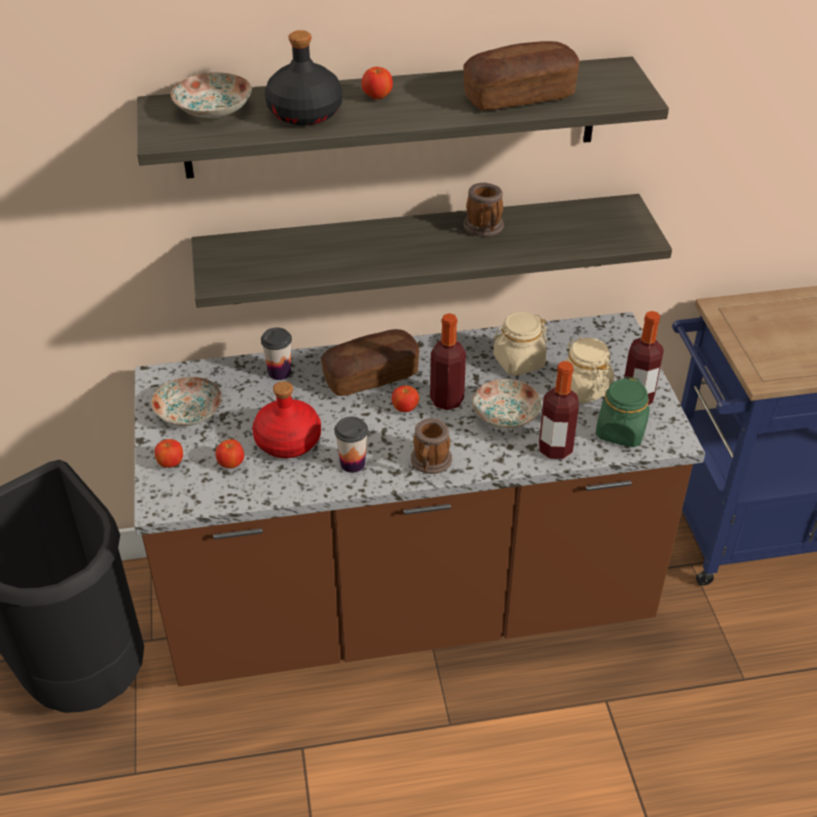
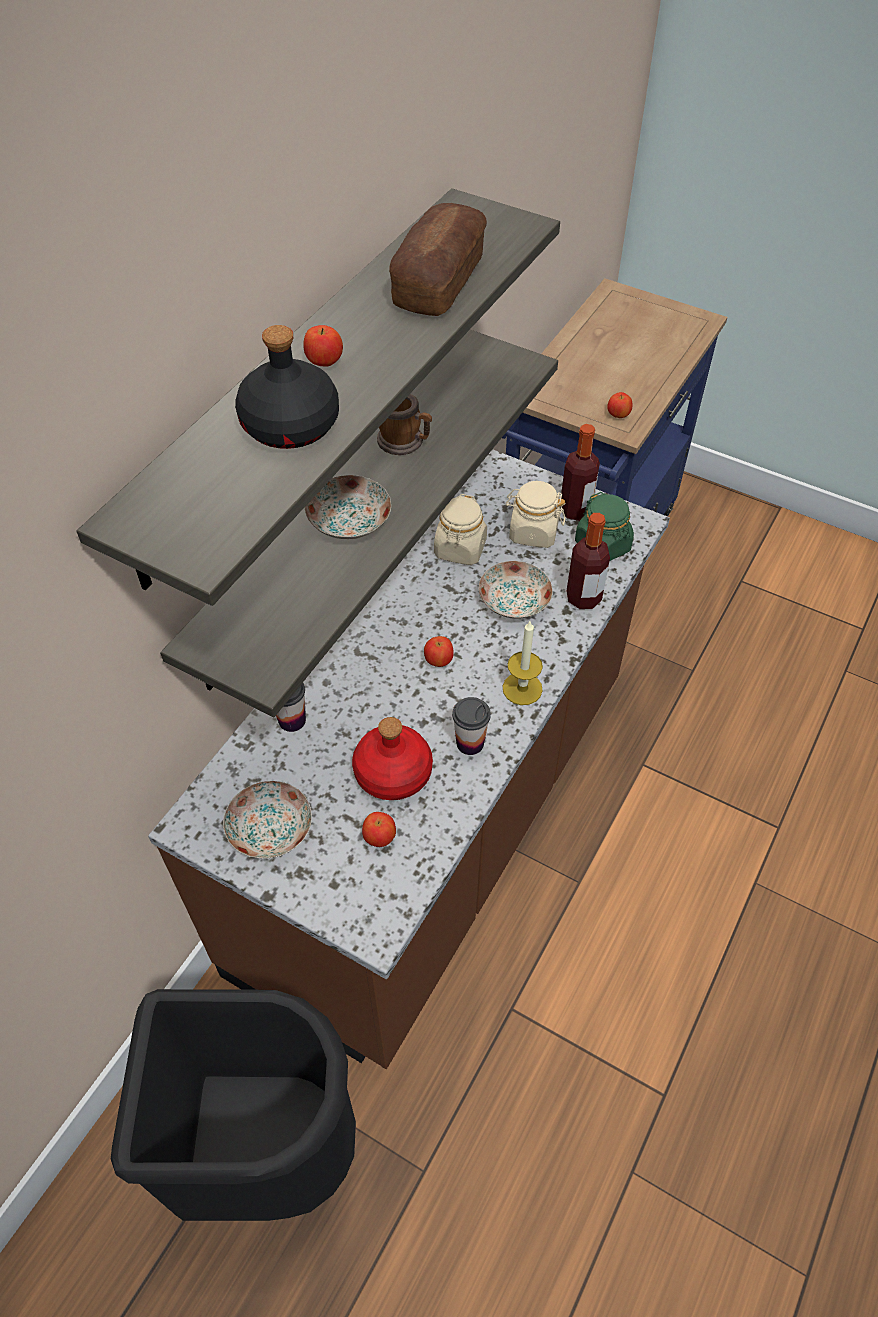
camera: 50 degrees left, 10 degrees up
(170, 463) = (328, 889): apple -> apple (618, 415)
(213, 109) = (192, 485): plate -> plate (348, 520)
(371, 376) = (372, 657): bread -> none
(430, 463) = (522, 688): mug -> candle
(446, 400) = (457, 626): bottle -> none

